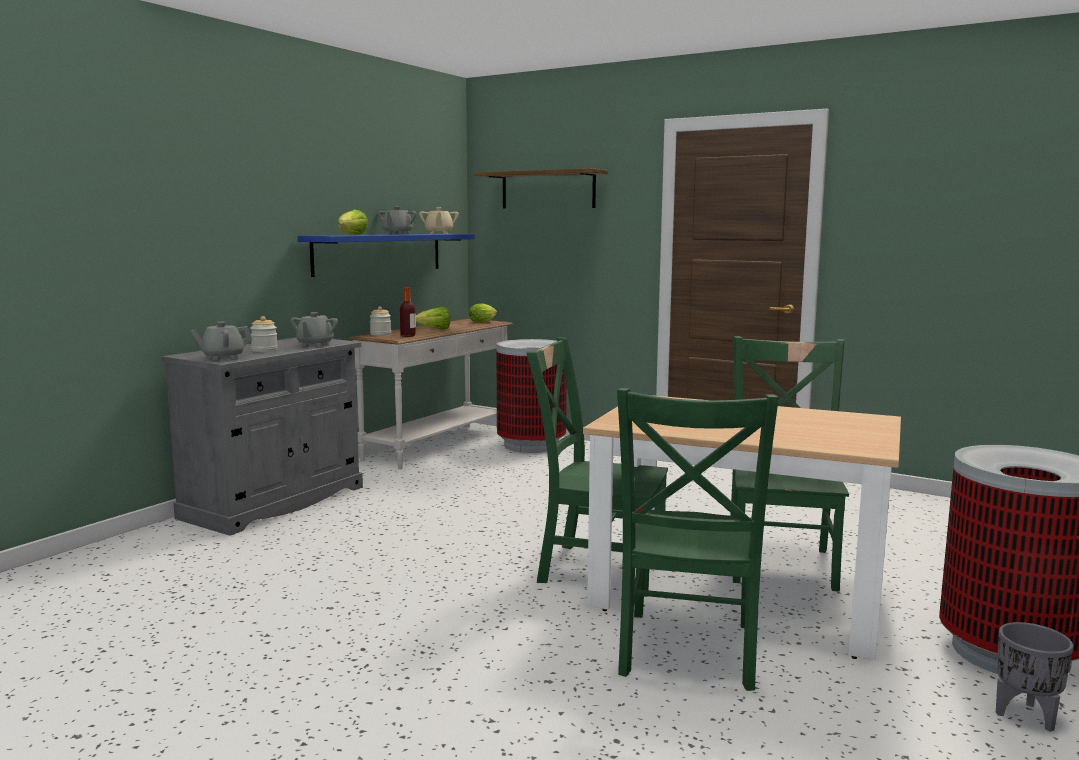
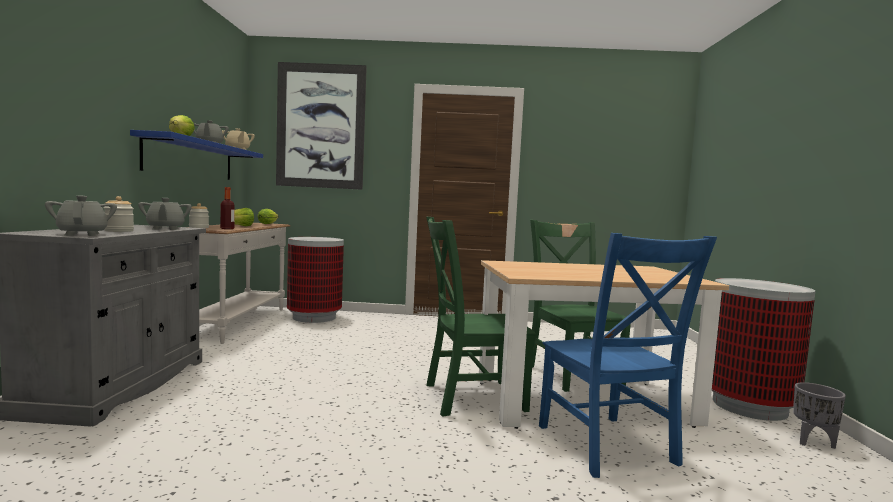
camera: 30 degrees left, 5 degrees down
(223, 358) = (82, 234): grey teapot -> grey teapot turned 120 degrees clockwise
(548, 190) = (320, 126): shelf -> picture
(687, 652) = (608, 447): green chair -> blue chair

